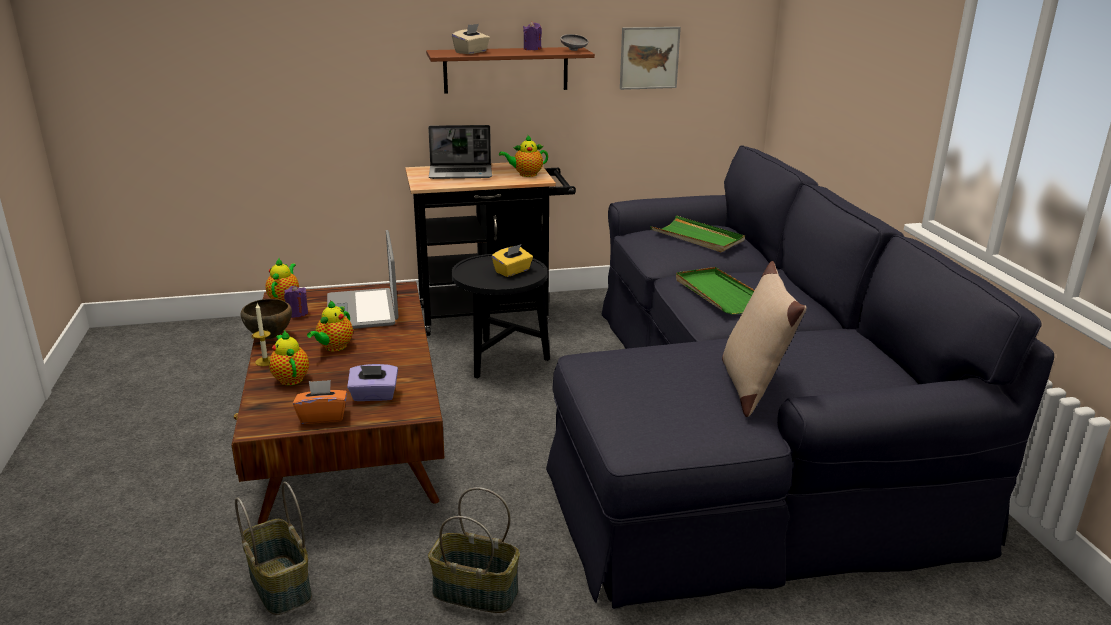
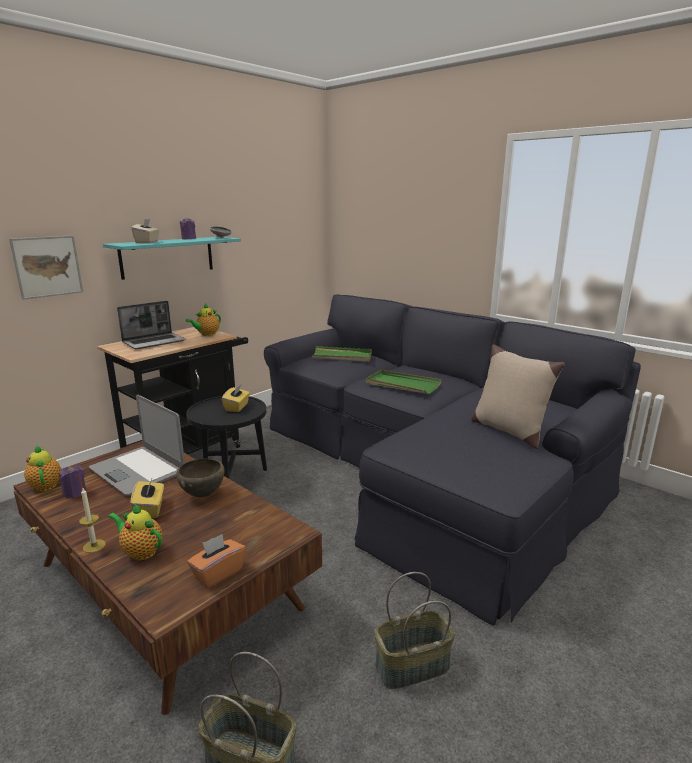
camera: 35 degrees left, 5 degrees down
(270, 337) = (71, 522): brown bowl -> brown bowl (203, 495)
(334, 347) = (150, 509): teapot -> yellow tissue box
(374, 396) = (241, 536): purple tissue box -> none
(506, 70) = (167, 257): brown shelf -> turquoise shelf
(649, 58) = (261, 242): picture -> picture (47, 266)

